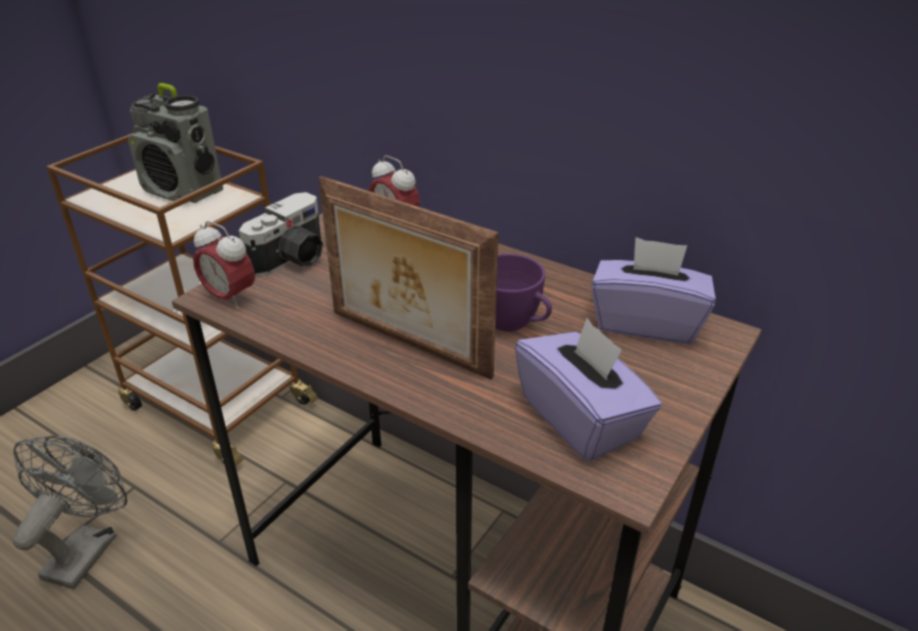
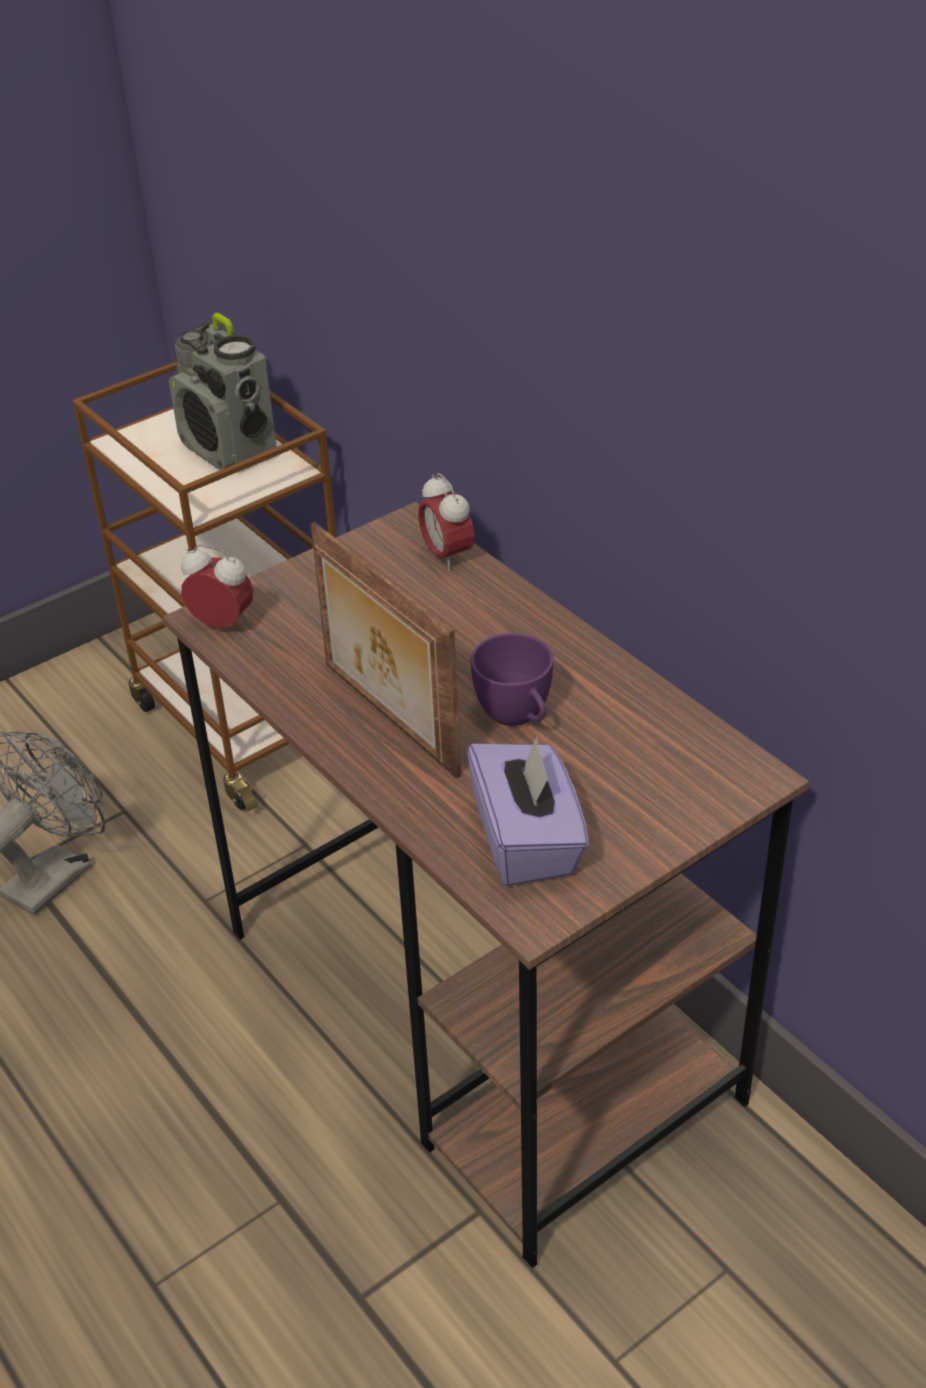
camera: 20 degrees right, 5 degrees up
(230, 298) = (223, 624): alarm clock -> alarm clock turned 150 degrees clockwise
(293, 259) = (309, 585): camera -> none
(646, 322) = (673, 745): purple tissue box -> none

